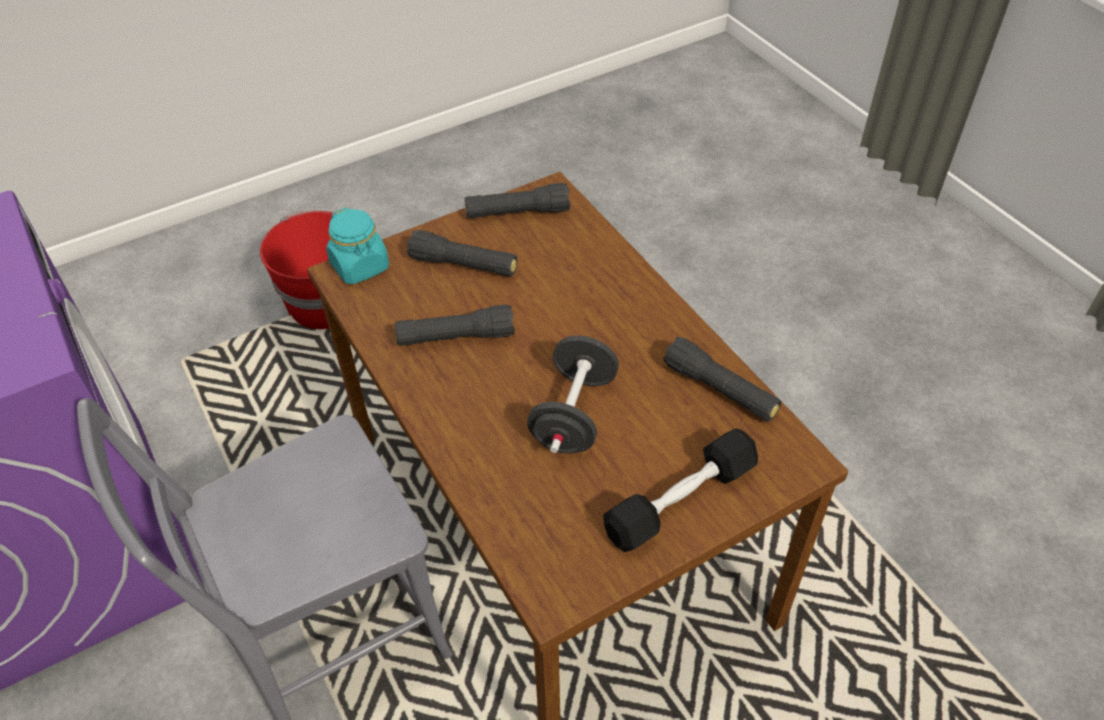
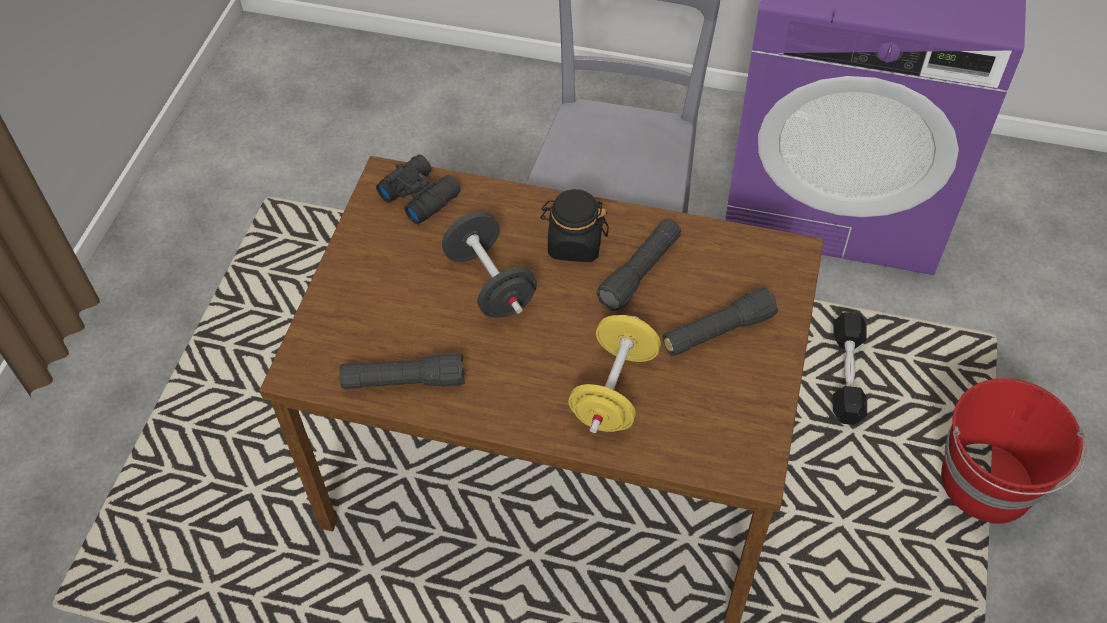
camera: 135 degrees right, 5 degrees up
(360, 266) = (788, 268): turquoise jar -> none
(472, 394) = (574, 244): none -> black jar
(517, 213) = (749, 419): black flashlight -> none
(542, 548) = (419, 195): none -> black binoculars
(577, 281) = (614, 390): none -> yellow dumbbell
(680, 501) = (361, 281): black dumbbell -> black dumbbell (847, 375)

